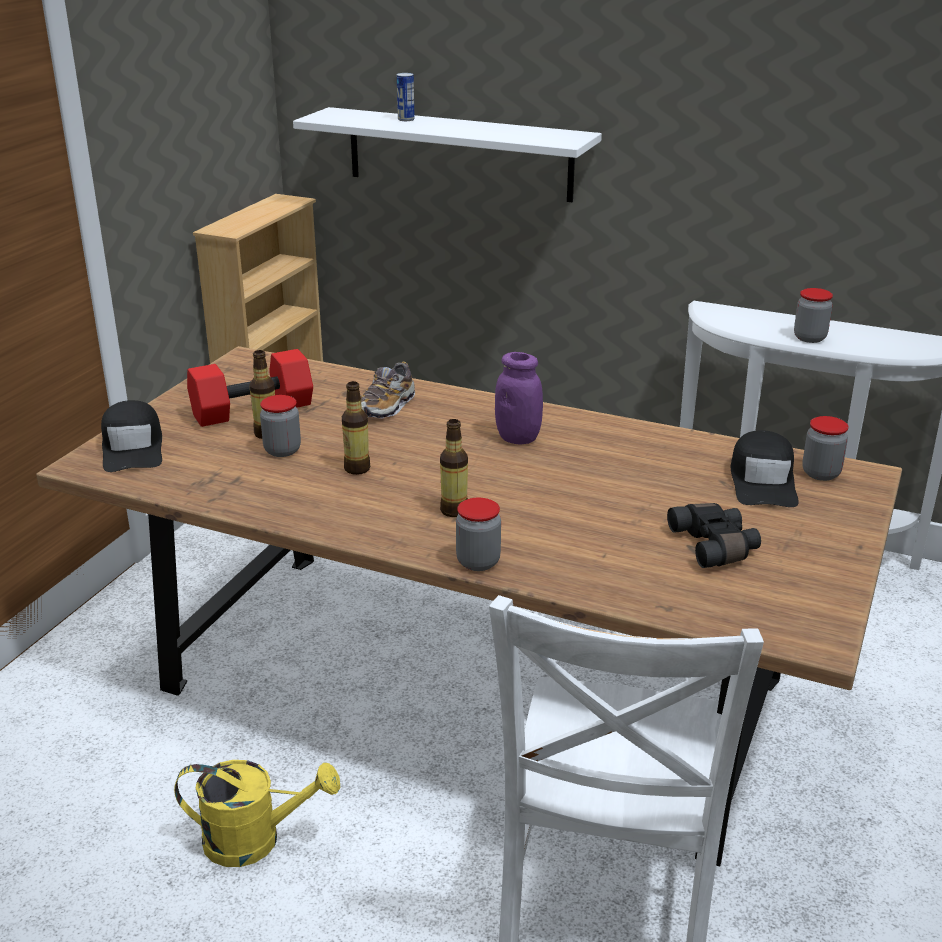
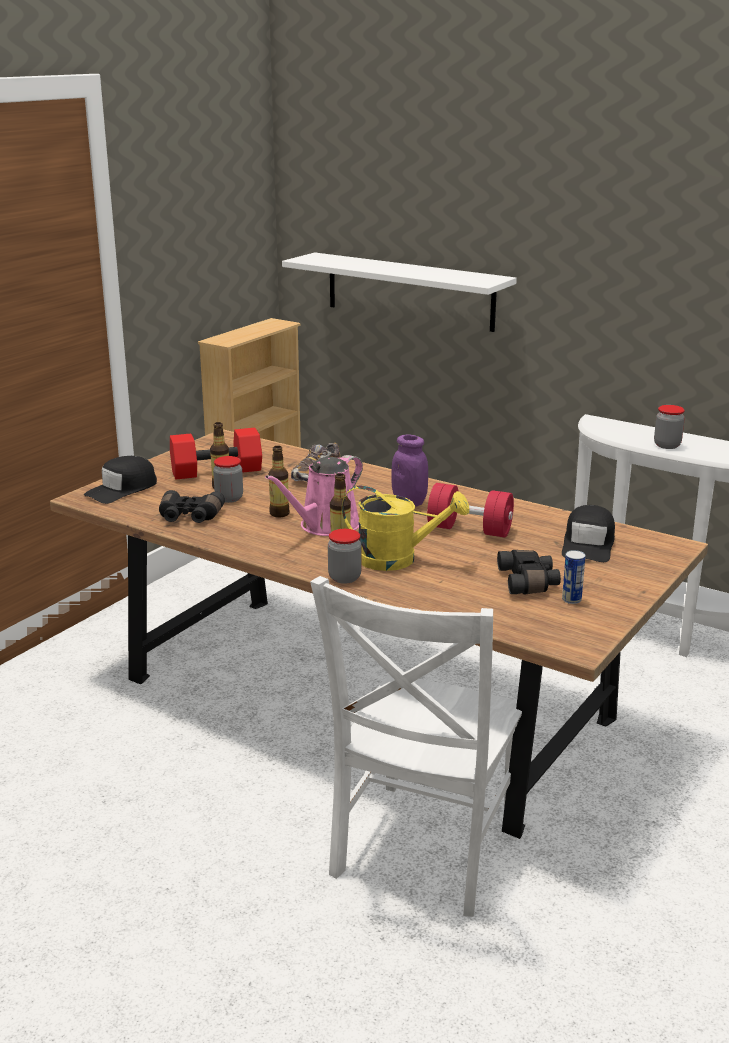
camera: 10 degrees right, 5 degrees down
(133, 448) = (122, 489): black cap -> black cap turned 45 degrees clockwise
(238, 484) = (189, 517): none -> black binoculars
(256, 840) = (172, 782): yellow watering can -> yellow watering can (397, 559)
(406, 119) = (368, 263): can -> can (571, 599)
(424, 483) = (325, 526): none -> pink watering can
(609, 473) = (469, 530): none -> red dumbbell
(821, 473) = (638, 542): jar -> none

